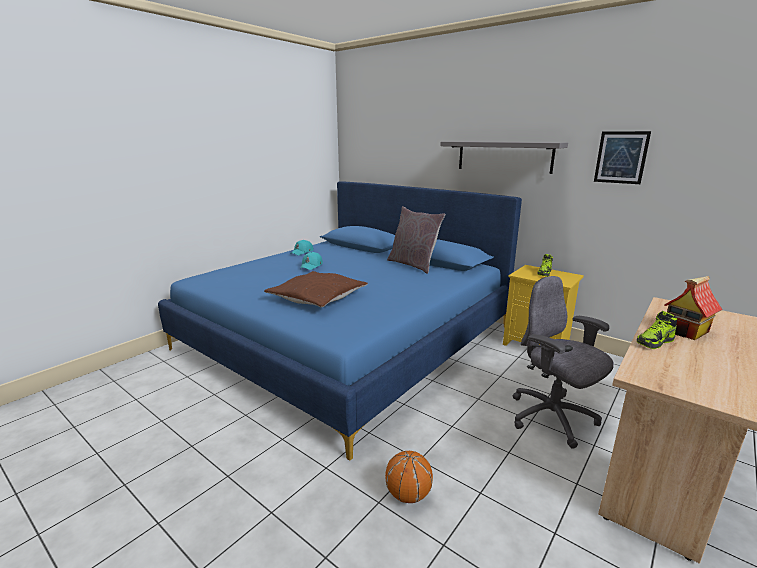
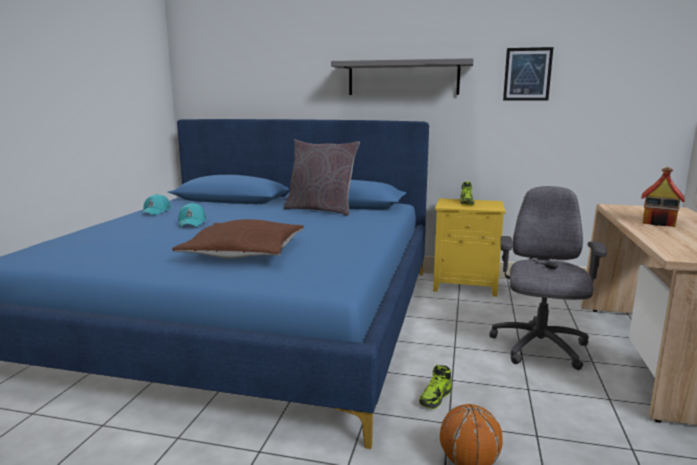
camera: 25 degrees left, 5 degrees down
(552, 419) = (539, 348): grey office chair -> grey office chair turned 75 degrees clockwise
(655, 342) = (651, 232): shoe -> shoe (435, 398)

